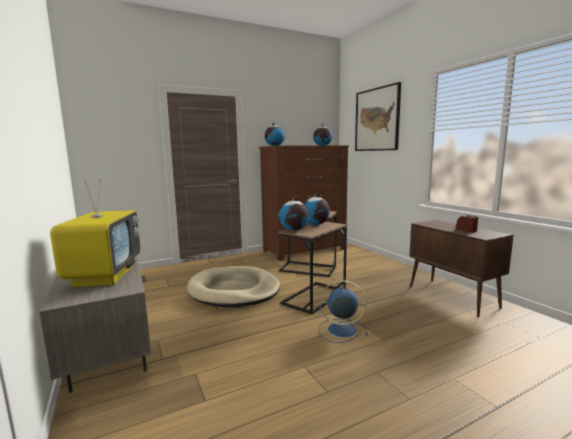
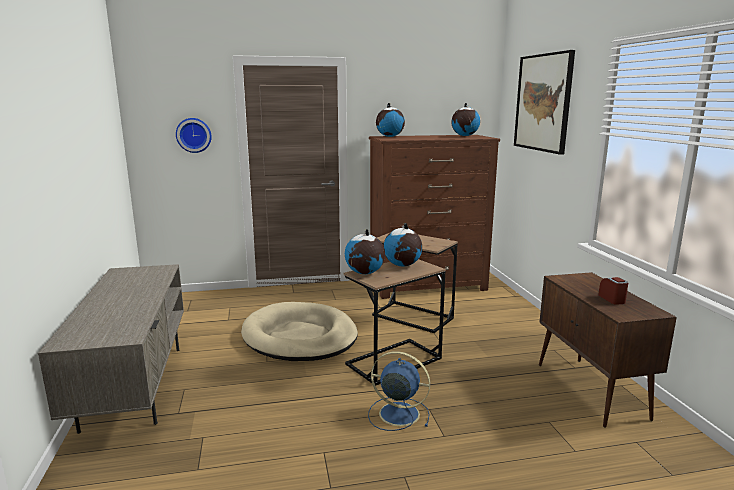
camera: 15 degrees right, 5 degrees up
(105, 275) = (119, 314): television -> none
(128, 144) = (194, 135): none -> wall clock

